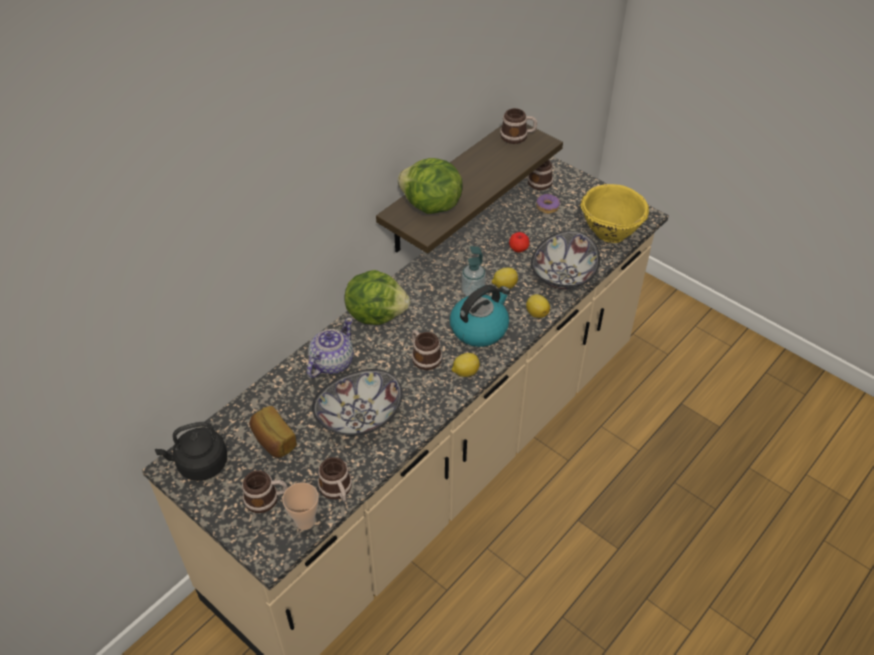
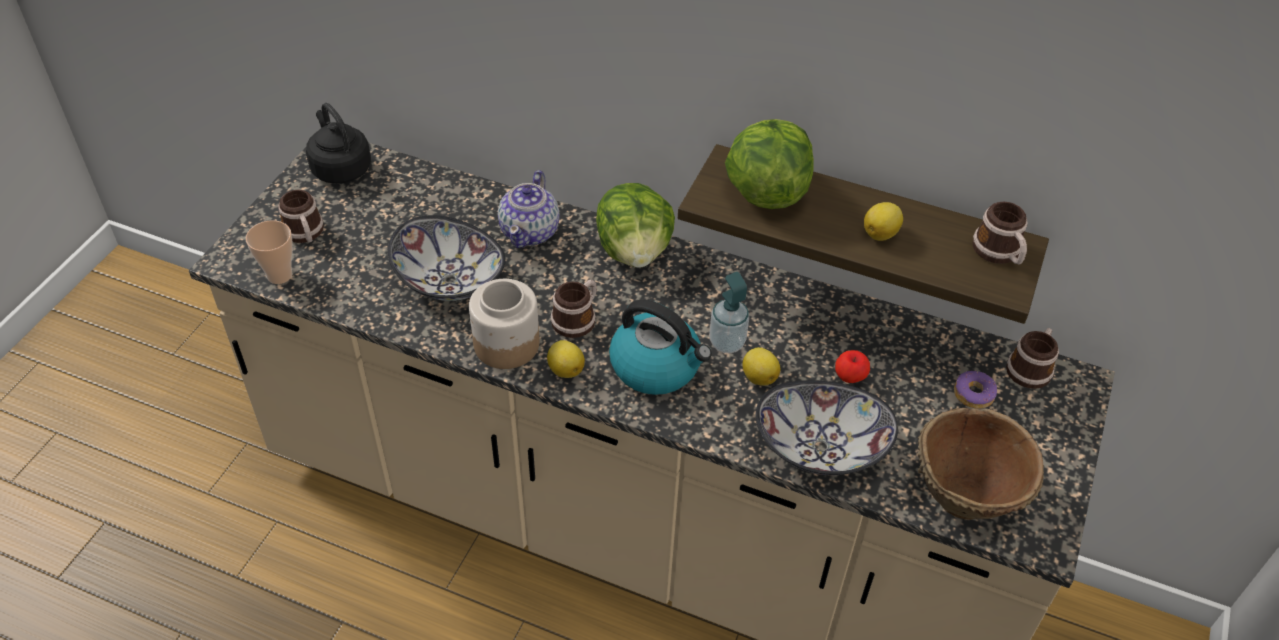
camera: 70 degrees right, 0 degrees up
(273, 441) = (390, 215): bread -> none
(331, 362) = (530, 231): teapot -> teapot turned 90 degrees clockwise
(337, 490) = (331, 291): mug -> none
(431, 398) = (505, 344): none -> jar
(536, 313) = (720, 428): lemon -> lemon (881, 233)
(609, 231) = (966, 494): yellow bowl -> brown bowl

